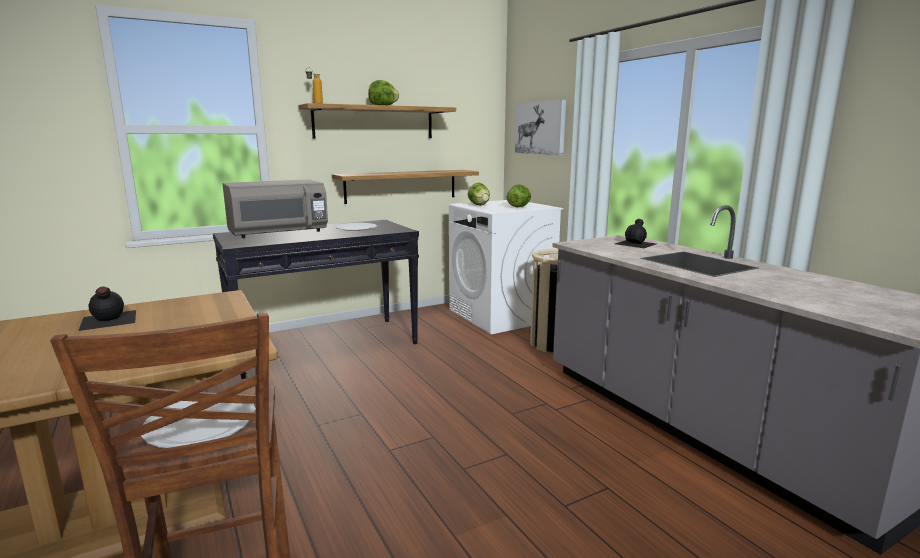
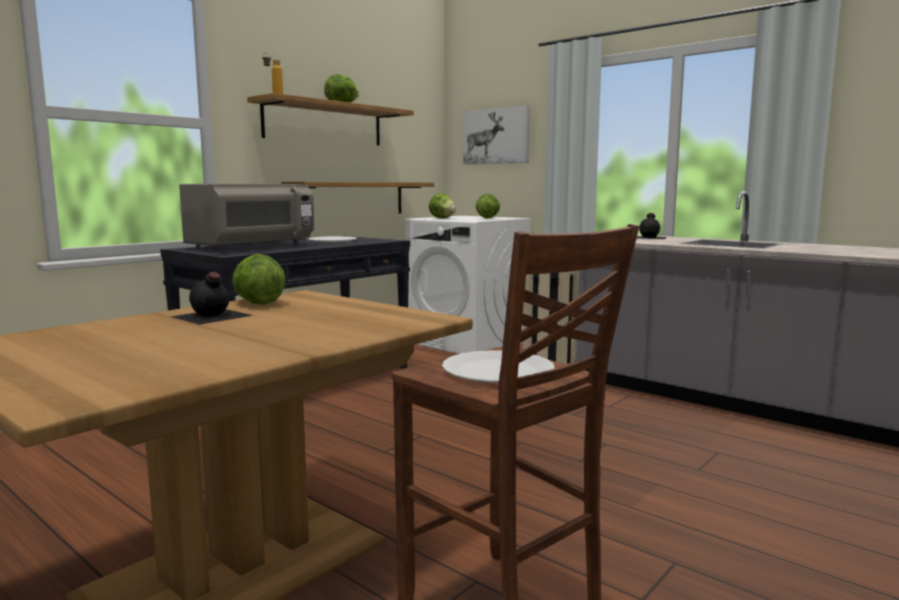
camera: 20 degrees left, 5 degrees down
(169, 306) = (258, 304): none -> lettuce

